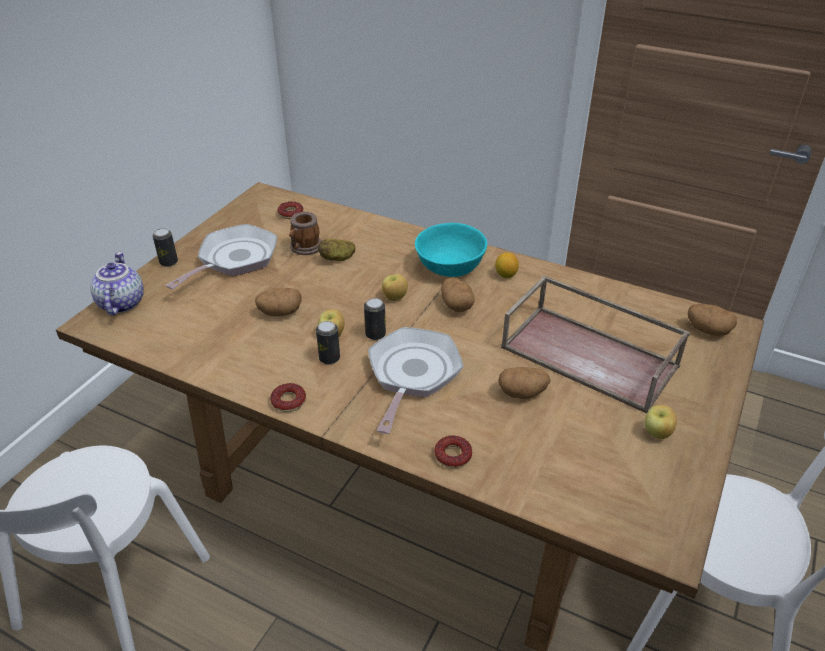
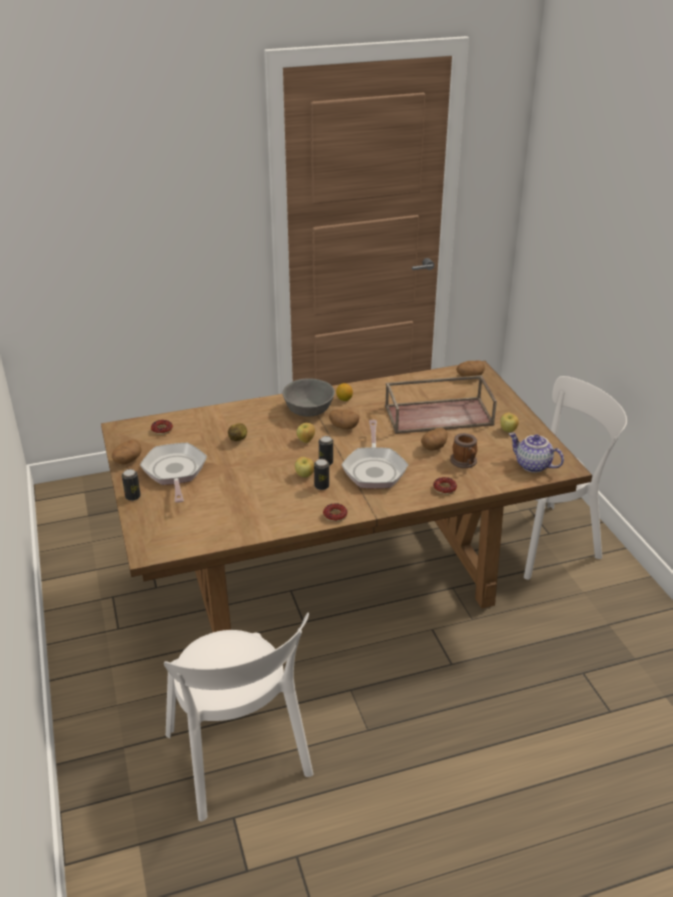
camera: 45 degrees left, 5 degrees down
(120, 303) = (146, 533): teapot -> teapot (532, 465)
(280, 312) = (255, 482): potato -> potato (127, 461)
(304, 248) = (208, 444): mug -> mug (465, 462)
(412, 375) = (374, 469): frying pan -> frying pan turned 150 degrees counterclockwise
(450, 266) = (309, 410): turquoise bowl -> grey bowl

